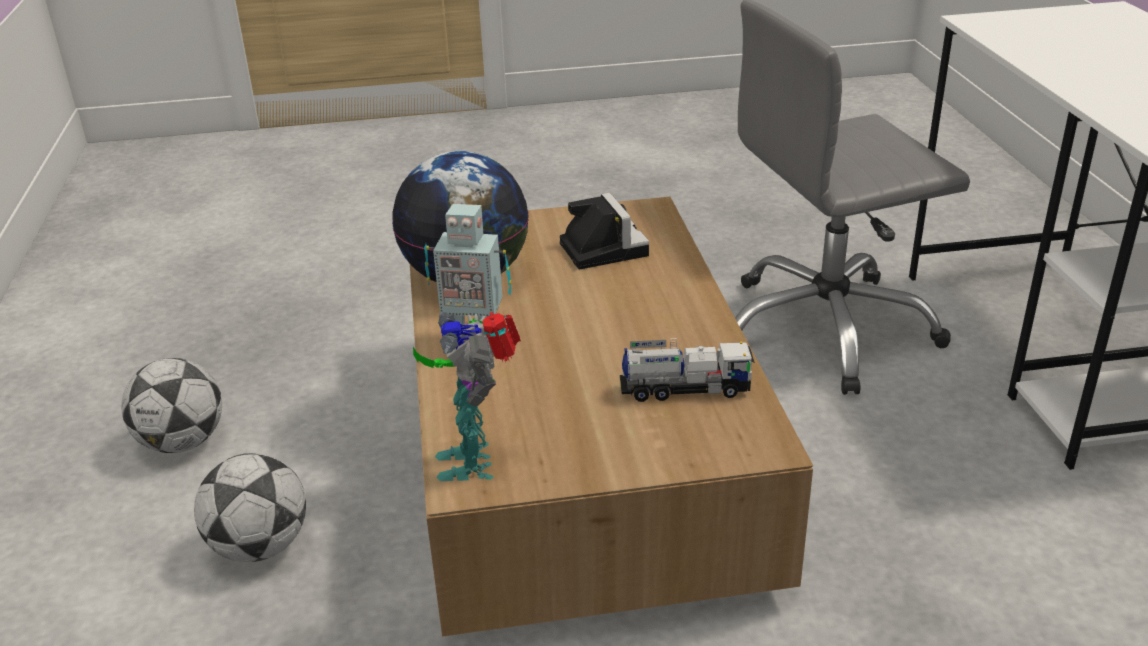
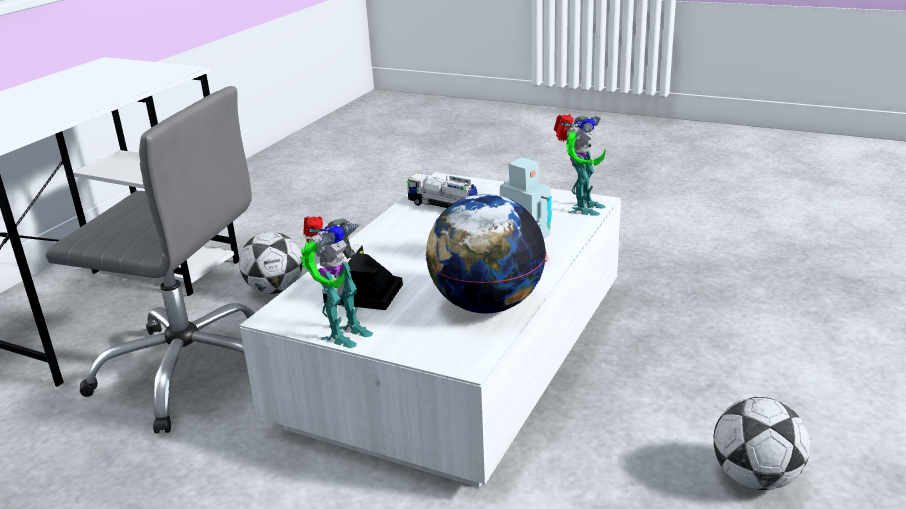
camera: 145 degrees left, 5 degrees down
(260, 547) = (701, 372): football -> football (275, 289)
(569, 216) = (342, 334): none -> toy robot
(577, 450) = (457, 356): brown coffee table -> white coffee table

